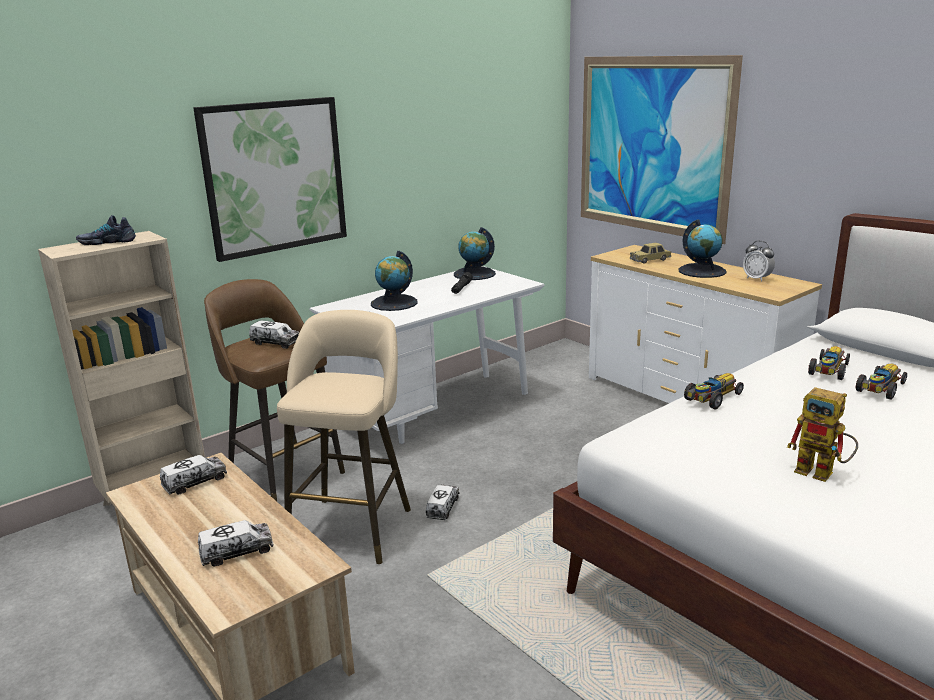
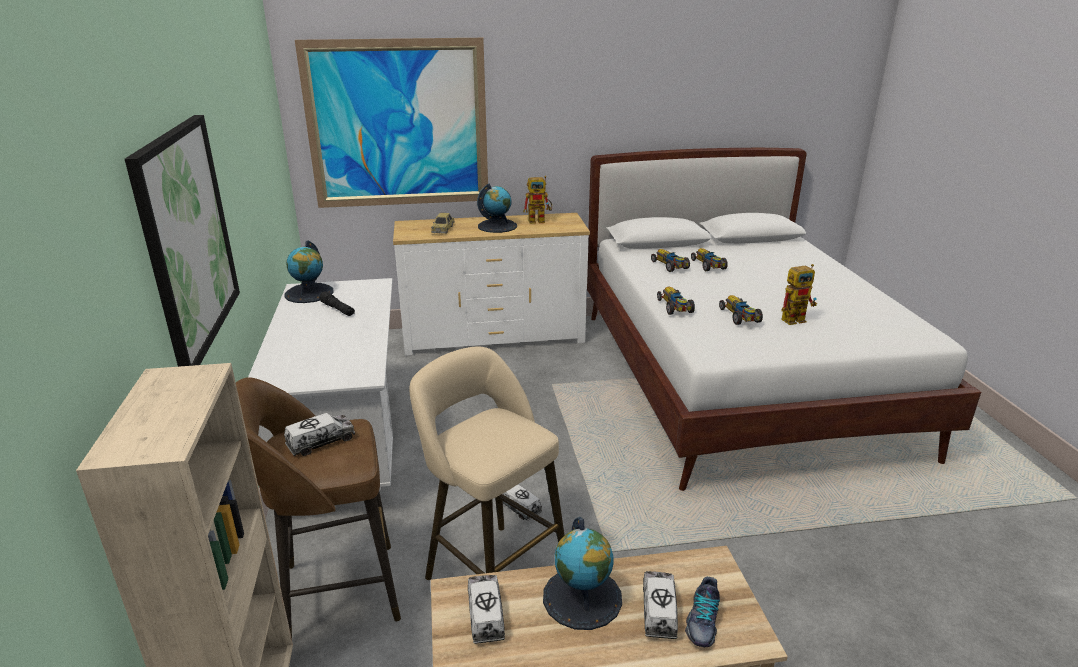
camera: 60 degrees left, 5 degrees up
(107, 242) = (161, 405): shoe -> shoe (702, 621)
(394, 303) = (318, 349): globe -> globe (582, 597)
(749, 435) = (740, 317): none -> toy car
(757, 279) = (540, 220): alarm clock -> toy robot

